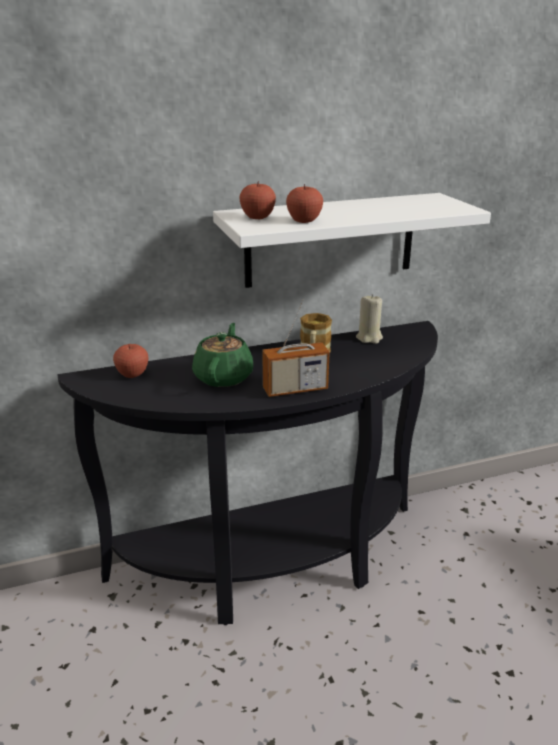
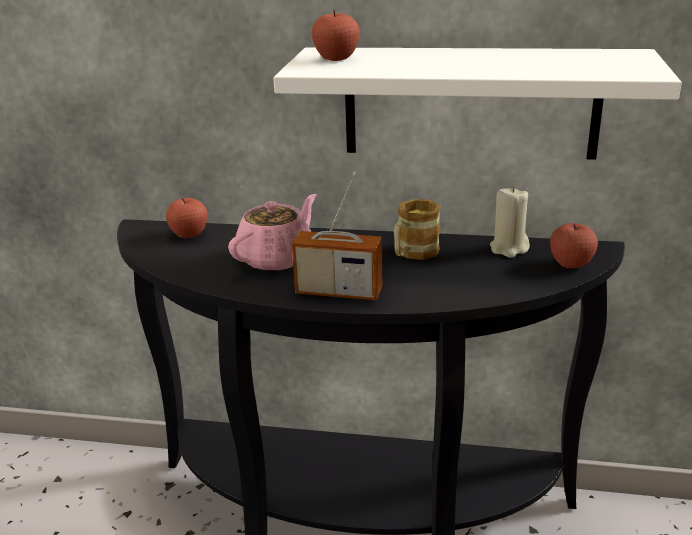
camera: 30 degrees right, 0 degrees up
(224, 376) = (277, 258): green teapot -> pink teapot
(304, 221) = (382, 67): apple -> apple (571, 264)

